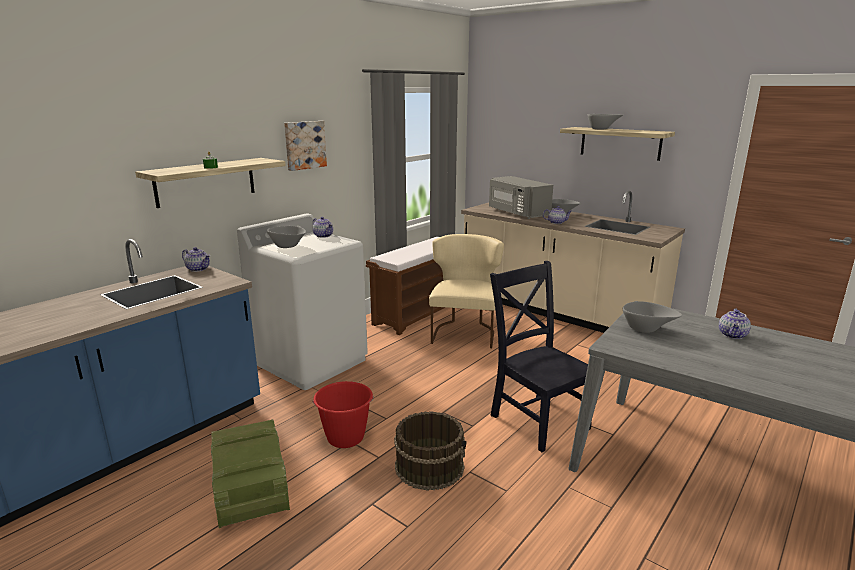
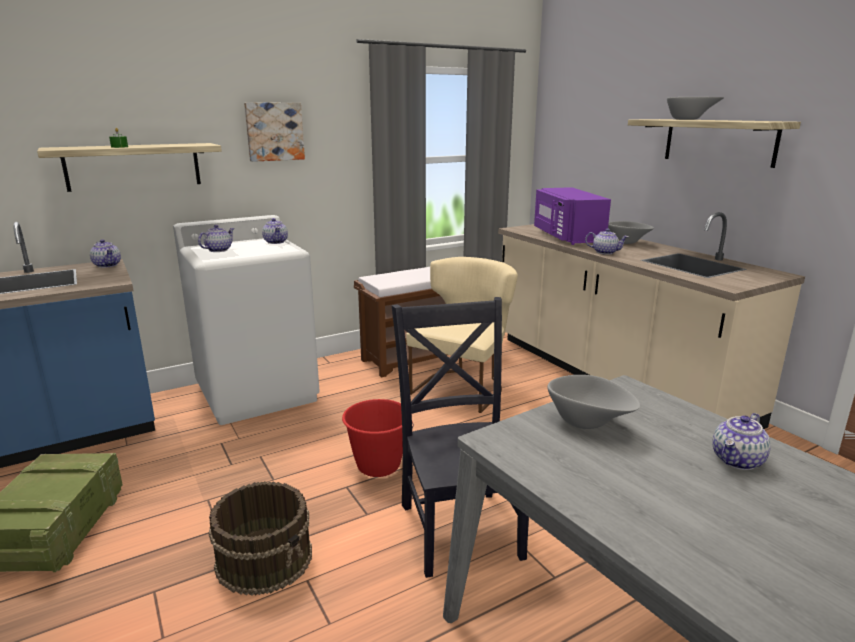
camera: 20 degrees right, 0 degrees up
(289, 247) = (218, 250): grey bowl -> teapot
(345, 438) = (206, 494): red bucket -> red bucket (378, 465)
(517, 213) = (566, 237): grey microwave -> purple microwave

